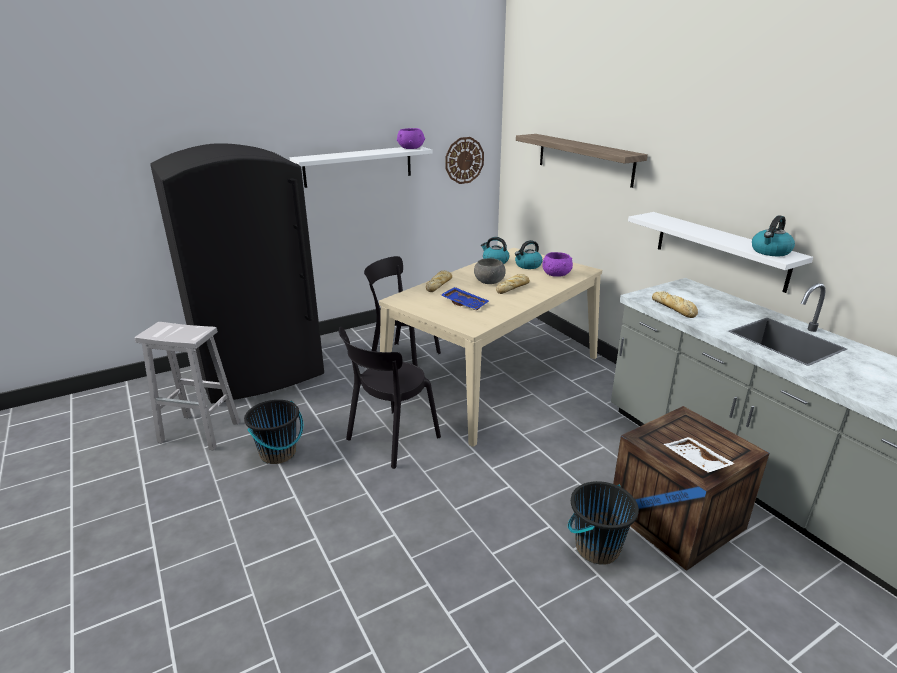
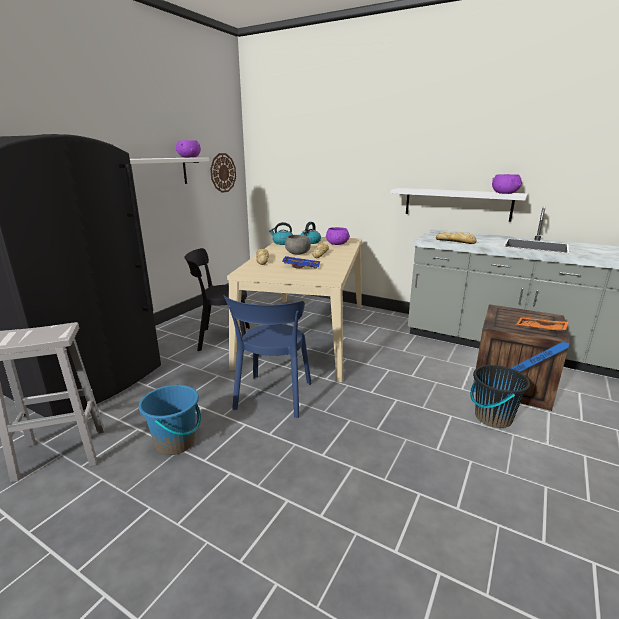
camera: 30 degrees left, 5 degrees down
(278, 453) = (176, 442): black bucket -> blue bucket
(390, 440) = (272, 398): black chair -> blue chair
(584, 159) = (331, 159): shelf -> none
(695, 461) = (540, 329): white tray -> orange tray
(770, 252) = (505, 193): kettle -> purple bowl

